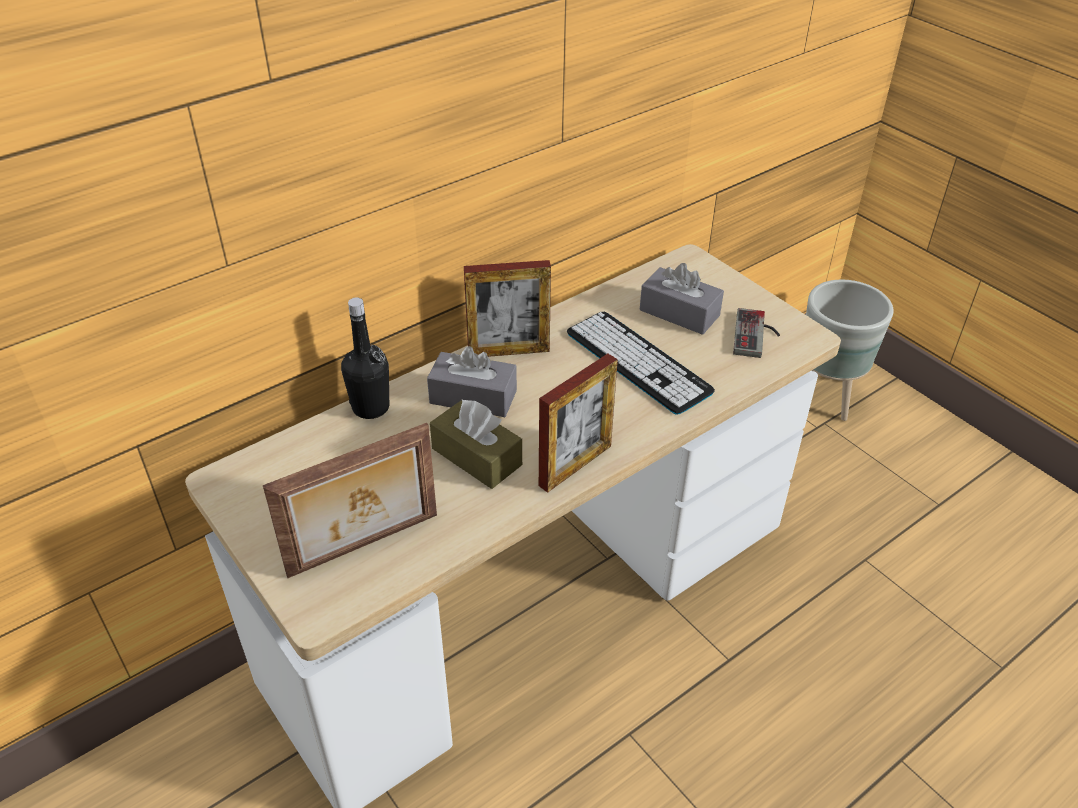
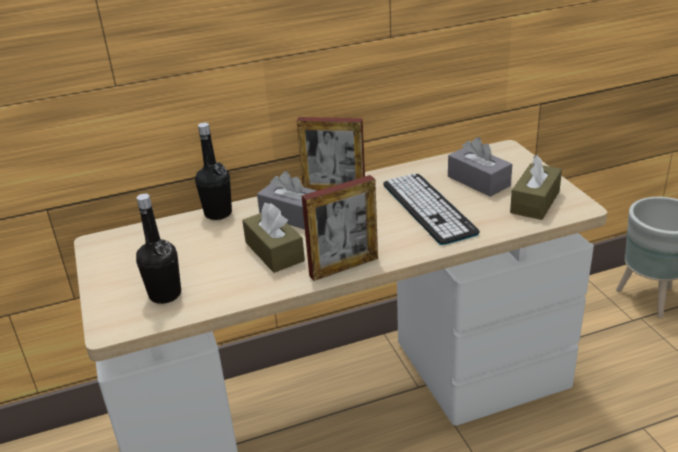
camera: 20 degrees right, 10 degrees down
(365, 546) = (165, 294): picture frame -> black bottle
(757, 336) = (535, 202): game controller -> brown tissue box

